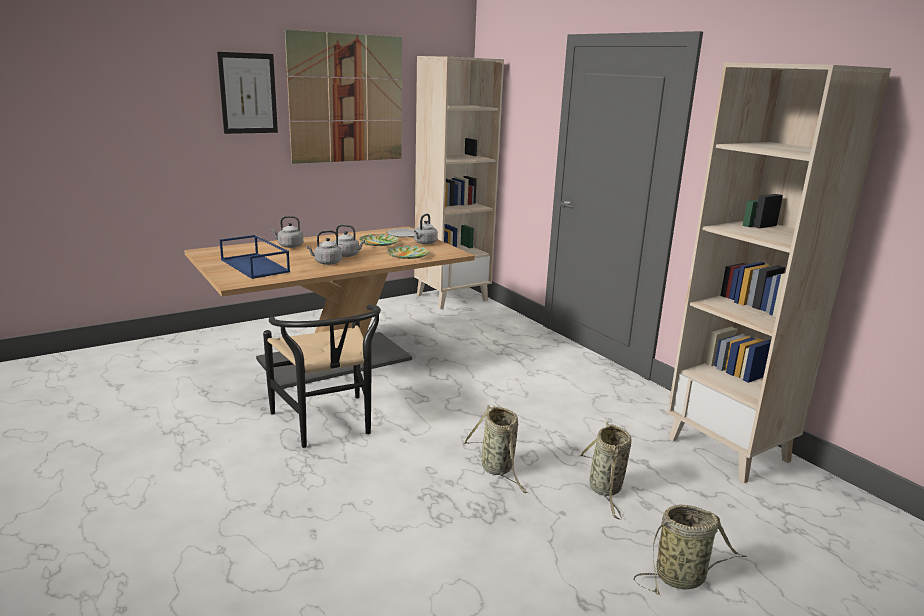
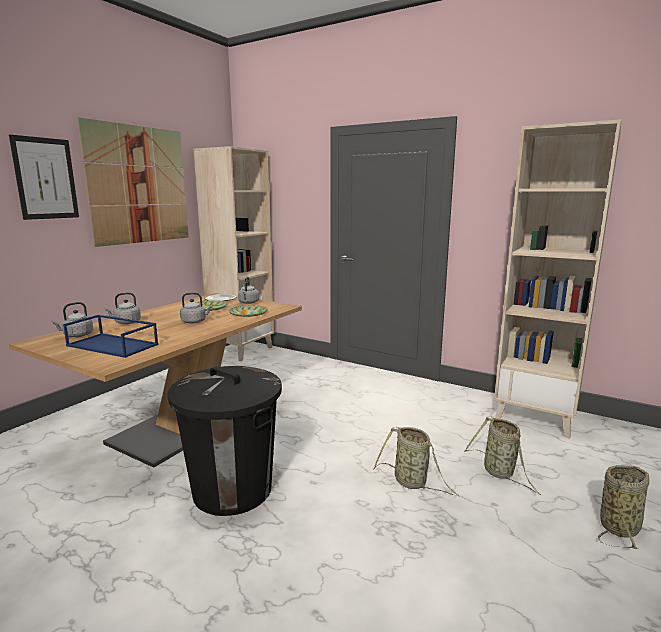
camera: 25 degrees left, 5 degrees down
(326, 263) = (184, 331): grey kettle -> grey kettle (77, 335)
(328, 425) = (232, 490): black chair -> black trash can

